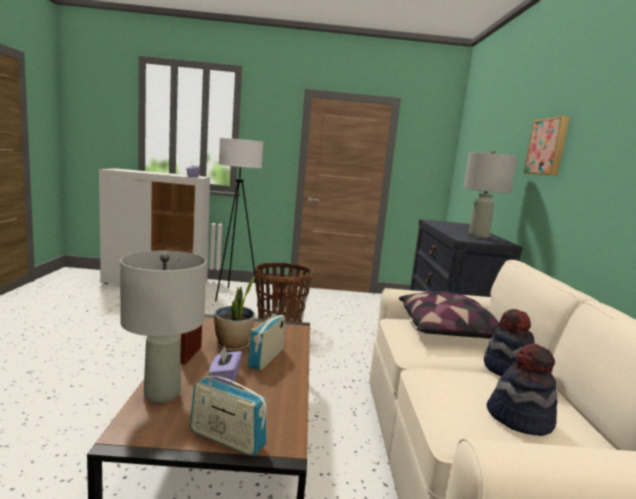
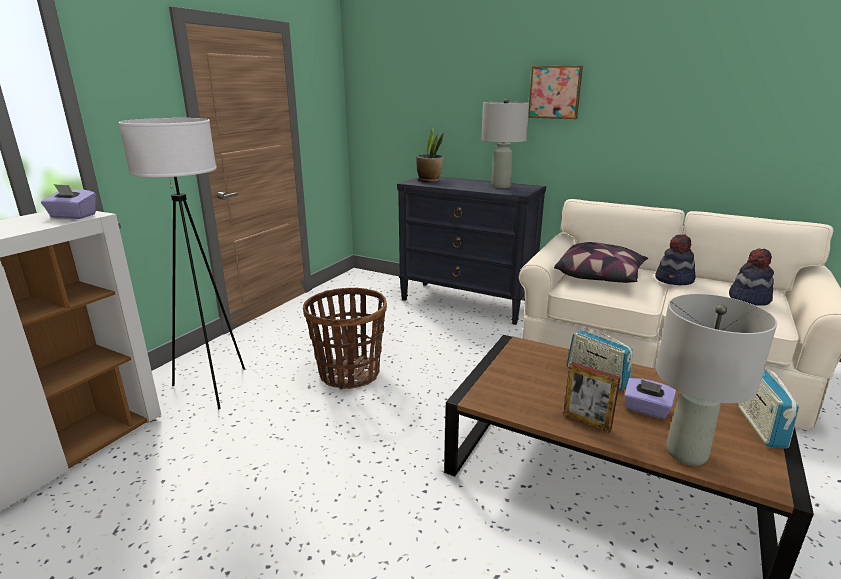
camera: 60 degrees left, 10 degrees up
(227, 439) = (760, 426): radio -> radio turned 135 degrees clockwise
(233, 345) = (562, 390): potted plant -> potted plant (429, 180)

